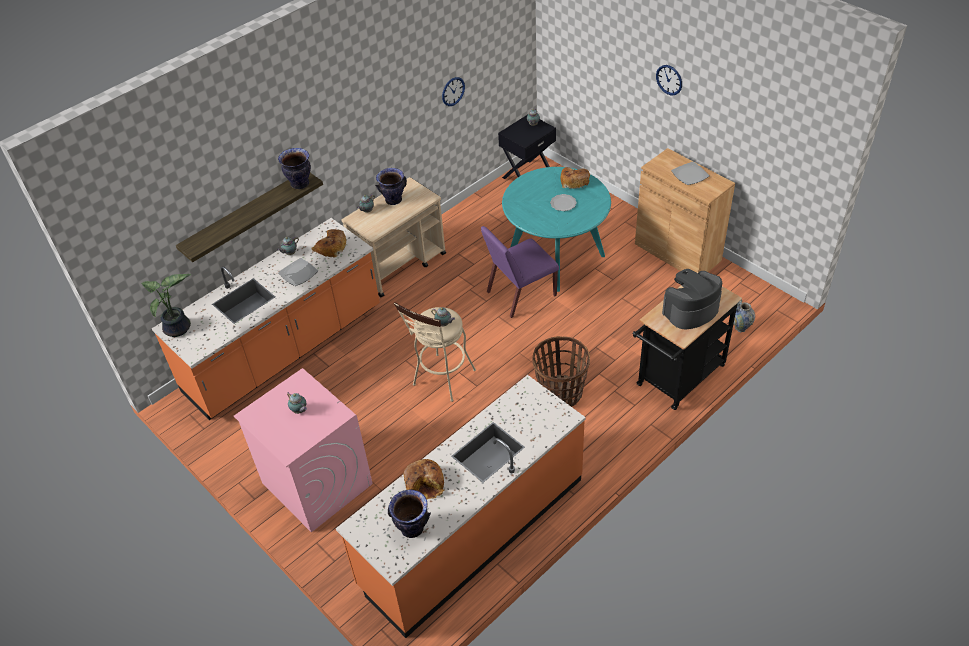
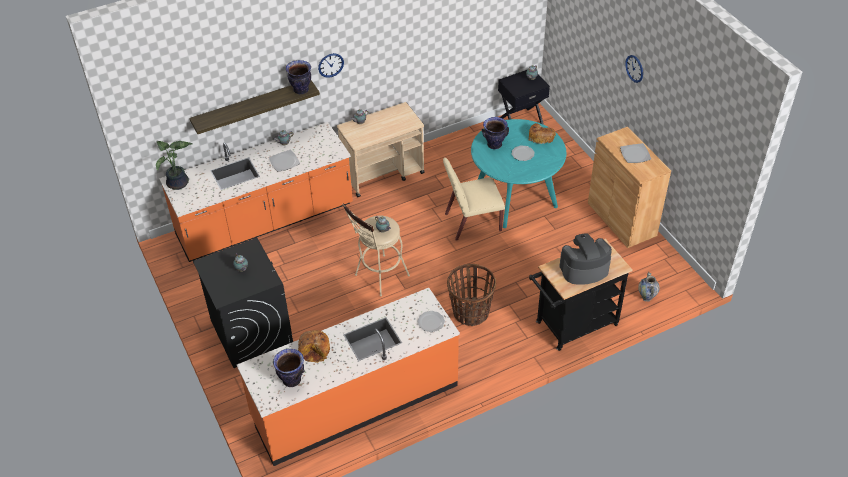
camera: 15 degrees right, 0 degrees up
(316, 483) = (251, 332): pink washing machine -> black washing machine
(330, 247) = (317, 146): bread -> none
(393, 200) = (384, 118): vase -> vase (494, 144)
(453, 91) = (457, 37): wall clock -> wall clock (330, 65)
(520, 294) = (472, 222): purple chair -> beige chair
(547, 414) = (430, 322): none -> plate

